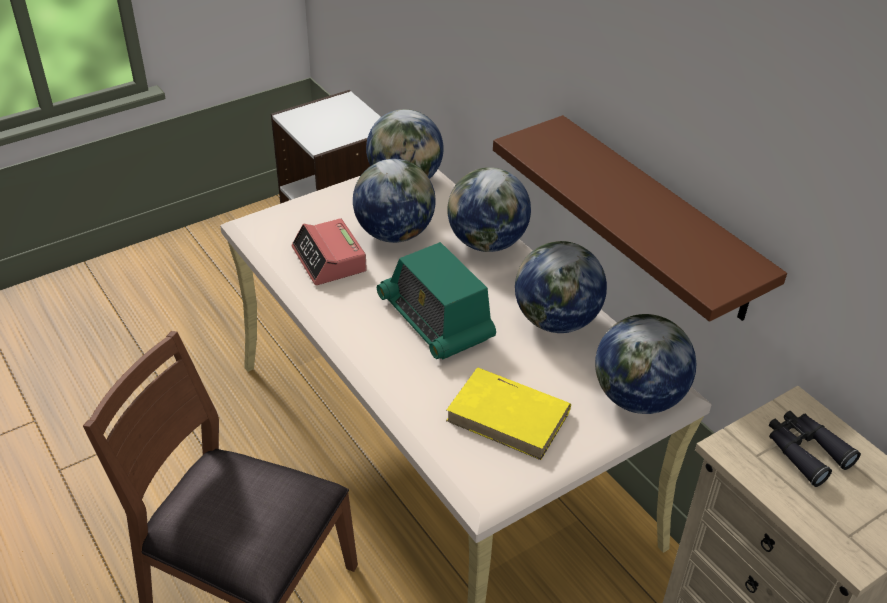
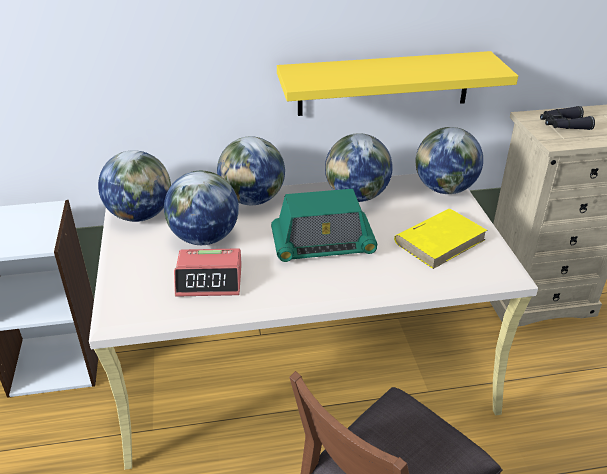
camera: 65 degrees left, 5 degrees down
(658, 218) = (384, 83): brown shelf -> yellow shelf

